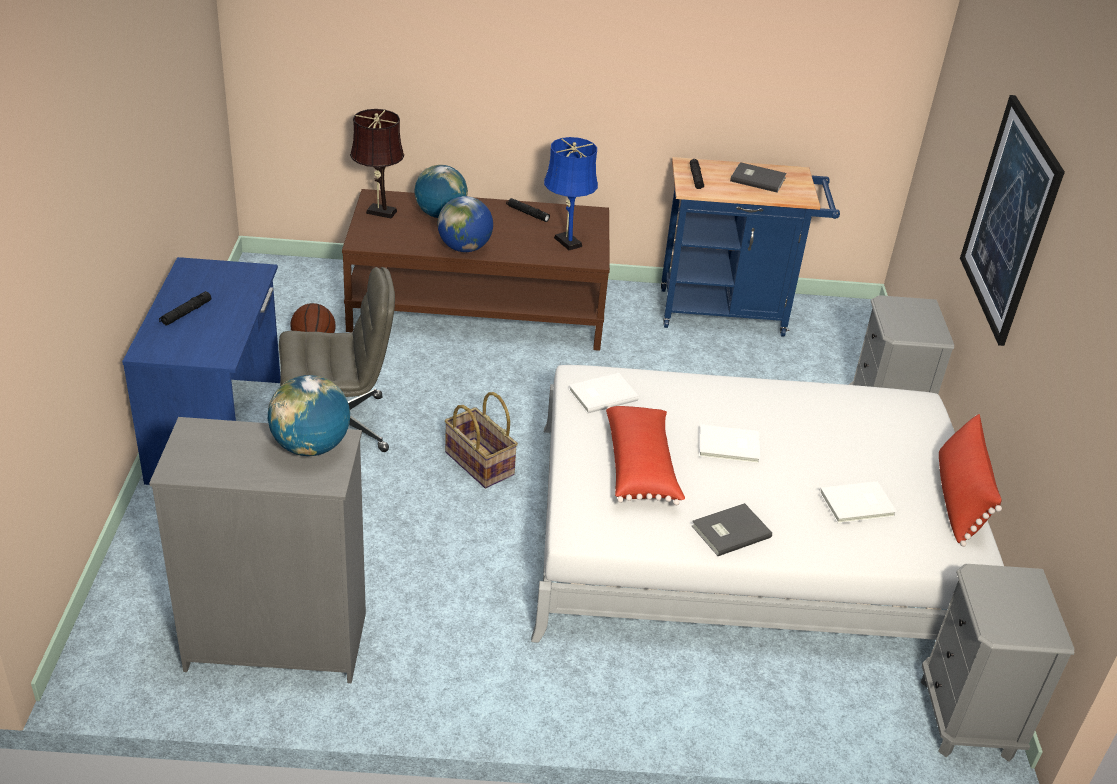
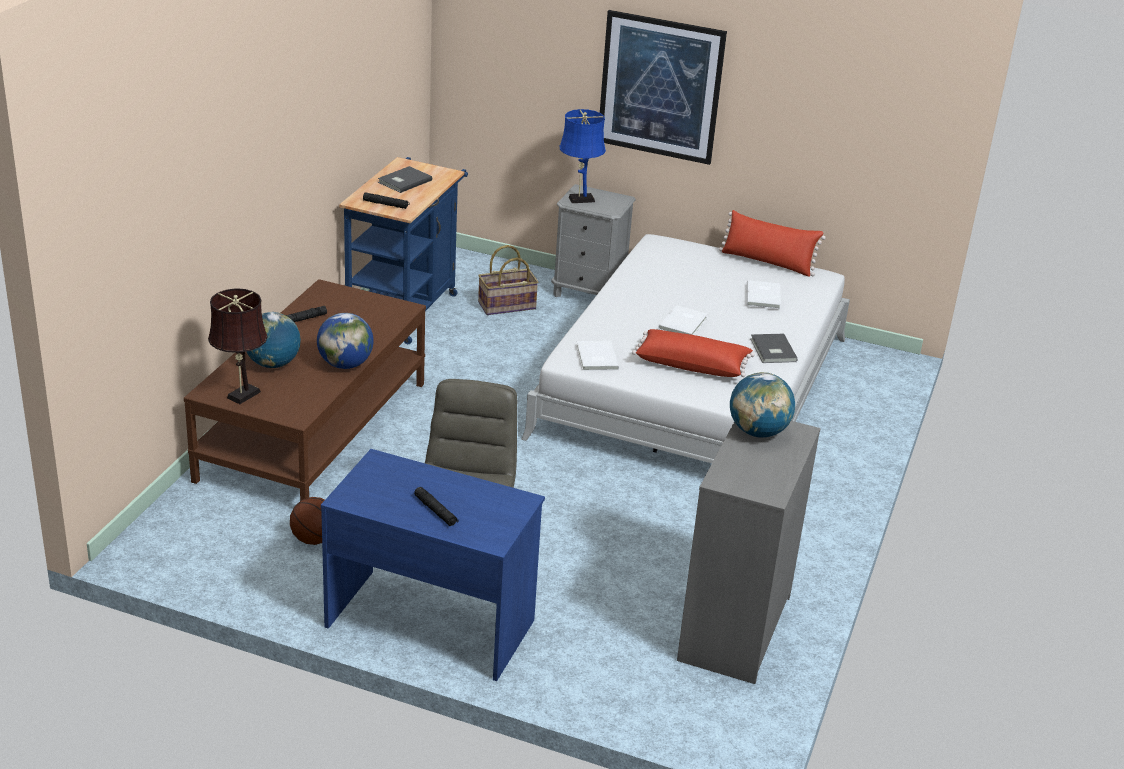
camera: 70 degrees left, 5 degrees down
(478, 464) = (553, 483): basket -> basket (507, 306)
(566, 240) = (365, 312): blue table lamp -> blue table lamp (579, 199)
(967, 719) = (879, 361): grey nightstand -> none

